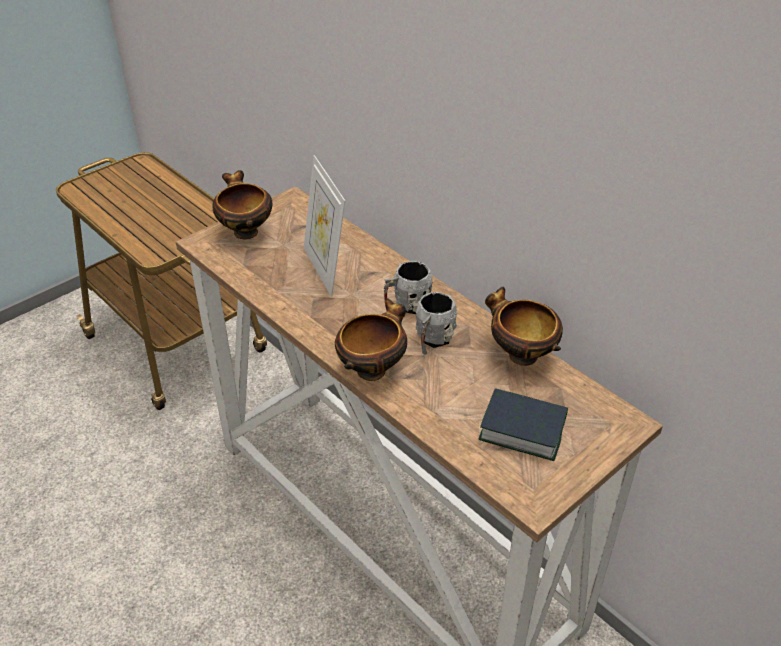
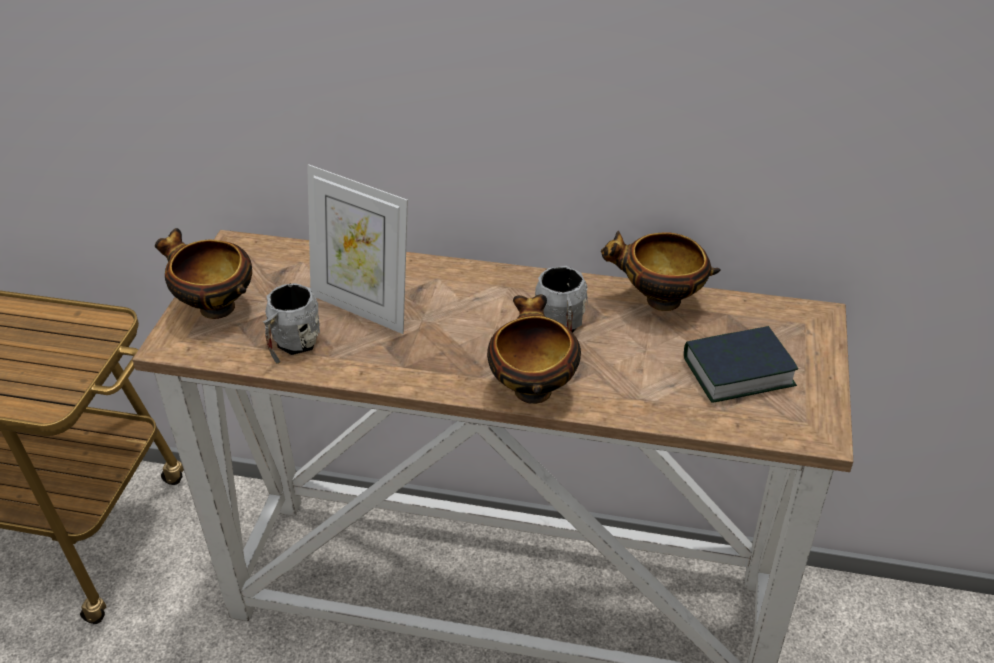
camera: 35 degrees left, 0 degrees up
(406, 306) = (496, 305): grey mug -> grey mug (292, 346)

